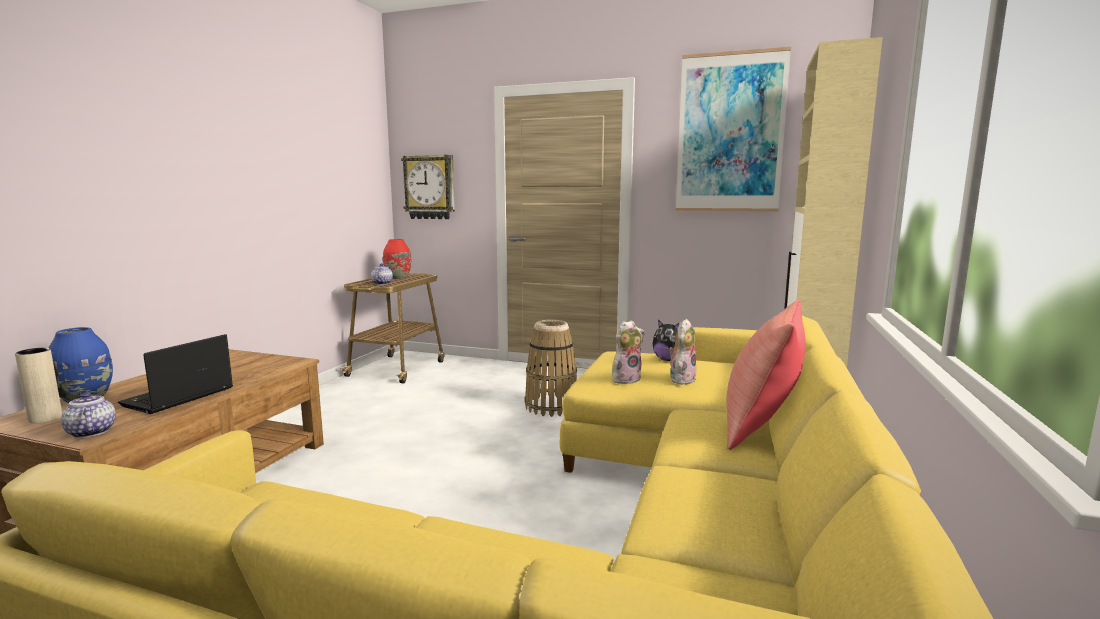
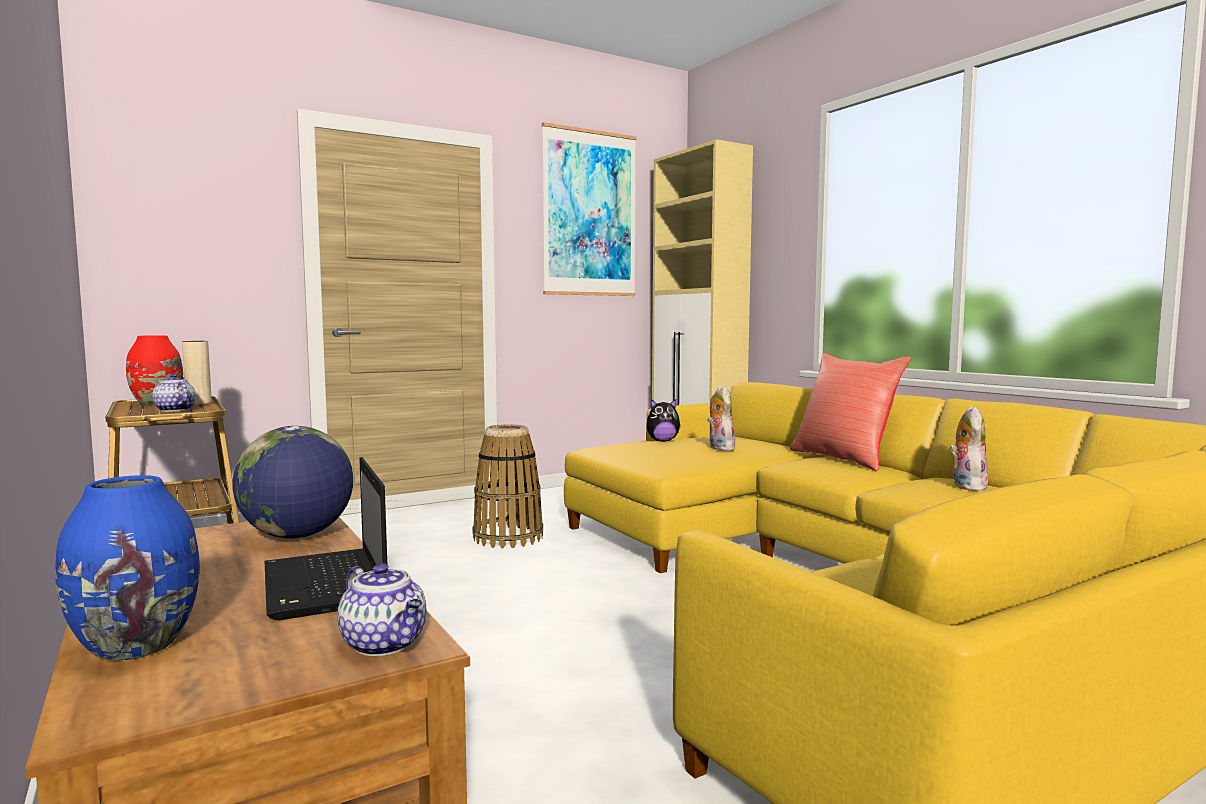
camera: 50 degrees left, 5 degrees down
(45, 418) = (194, 679): beige vase -> beige vase (198, 403)
(90, 432) = (386, 644): teapot -> teapot turned 135 degrees counterclockwise
(260, 369) = (297, 536): none -> globe
(430, 187) = (173, 251): wall clock -> none
(626, 379) = (678, 458): plush toy -> plush toy (966, 486)

